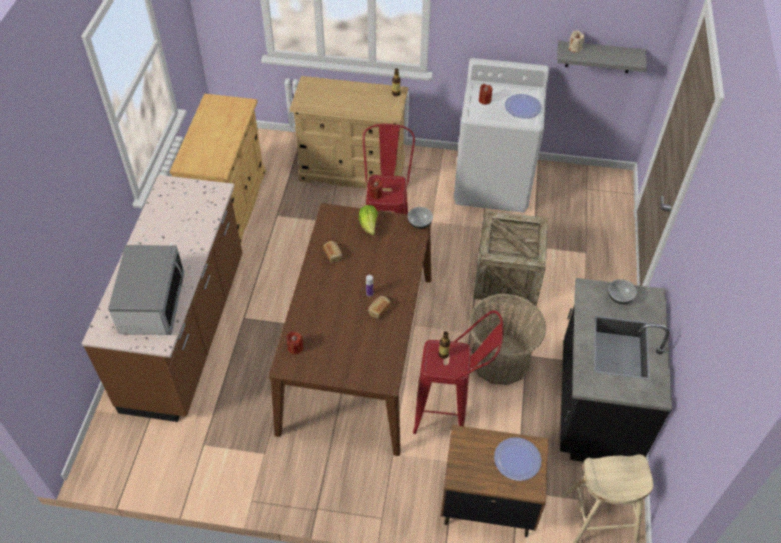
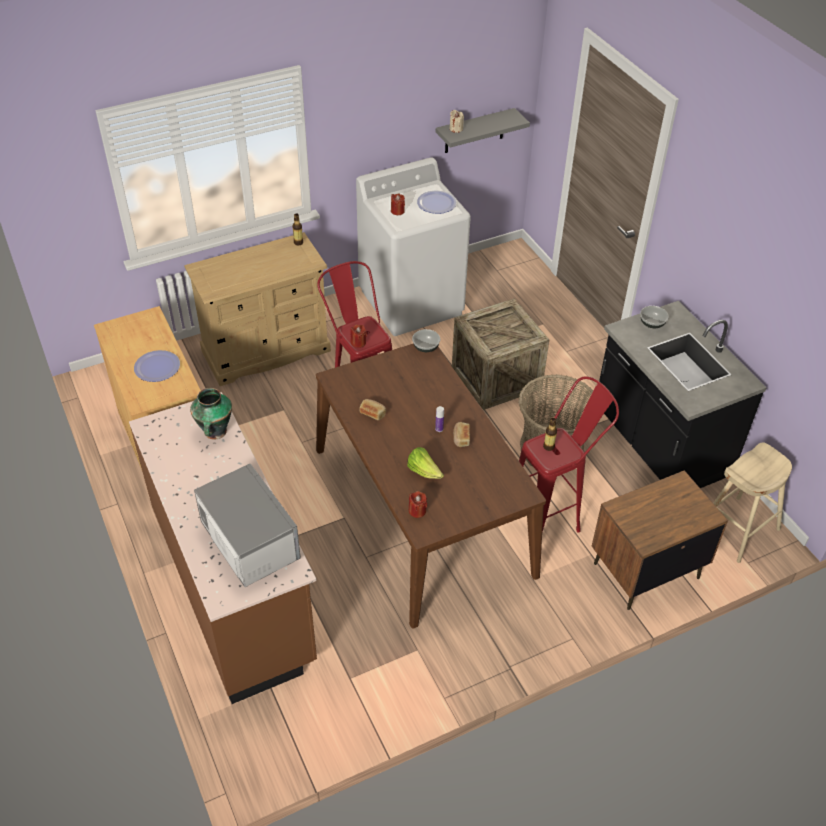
camera: 35 degrees left, 5 degrees down
(203, 211) = (215, 432): none -> vase
(369, 226) = (381, 372): lettuce -> lettuce (424, 471)
(517, 459) = (677, 500): plate -> plate (157, 367)

